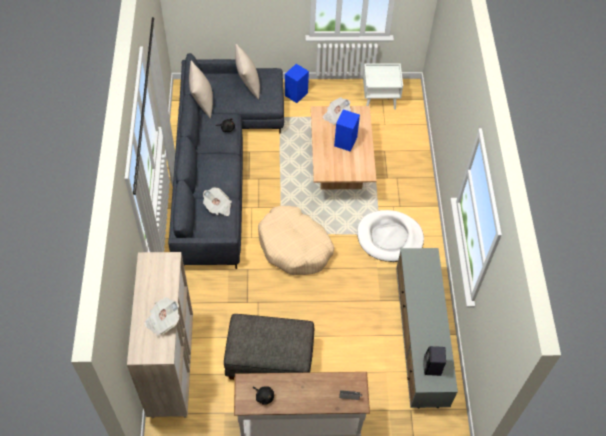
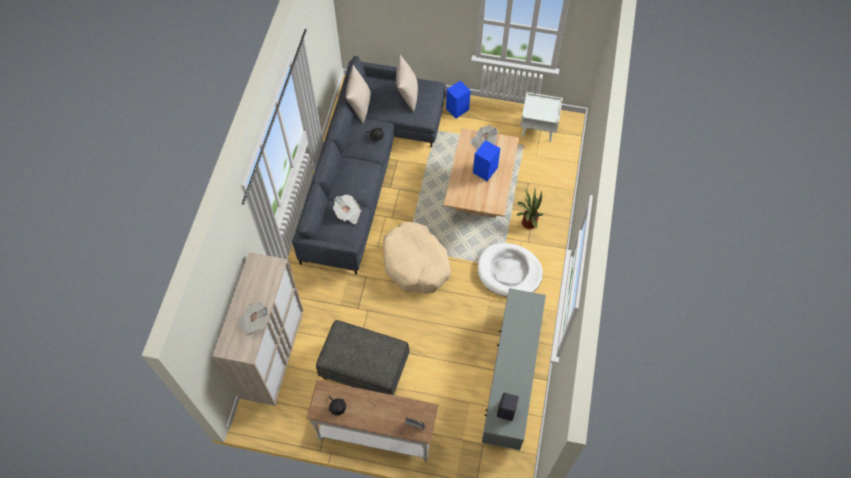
camera: 15 degrees right, 5 degrees up
(394, 188) = (527, 222): none -> potted plant

